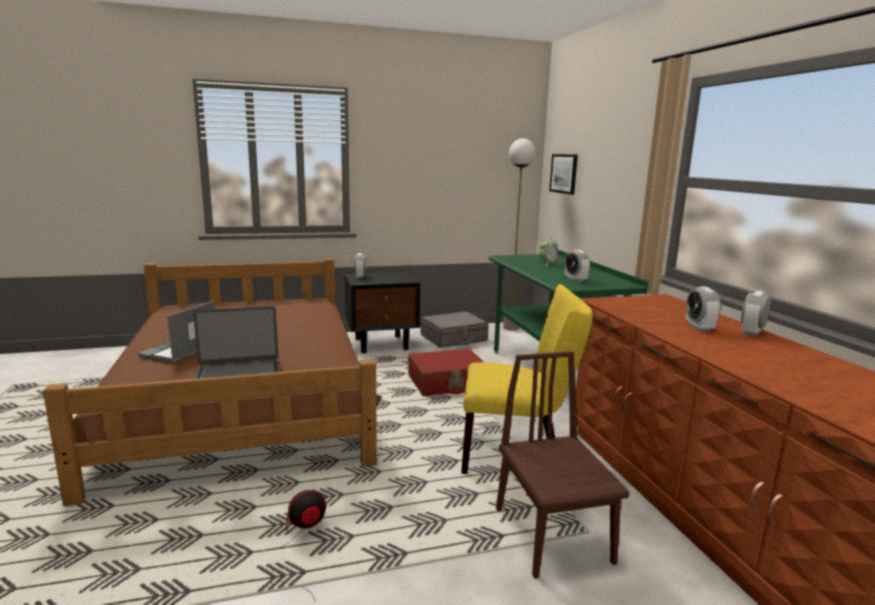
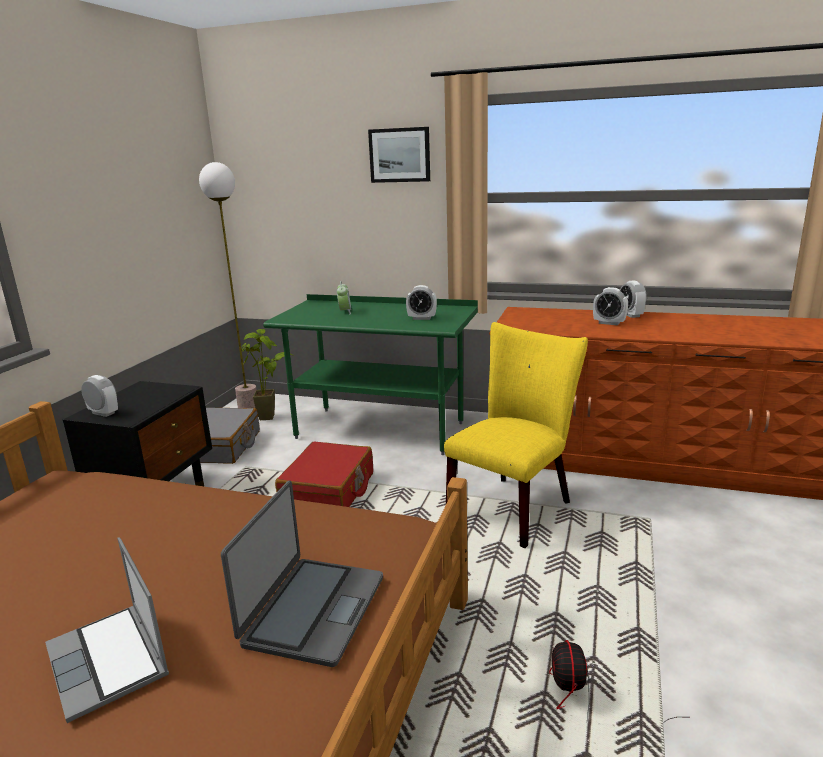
camera: 55 degrees left, 5 degrees up
(509, 338) = (273, 418): none -> potted plant
(552, 535) = (646, 537): brown chair -> none
(564, 173) = (274, 202): picture -> picture (400, 155)

